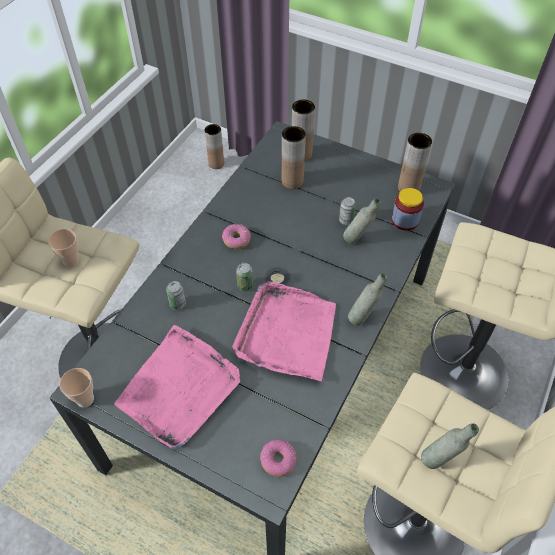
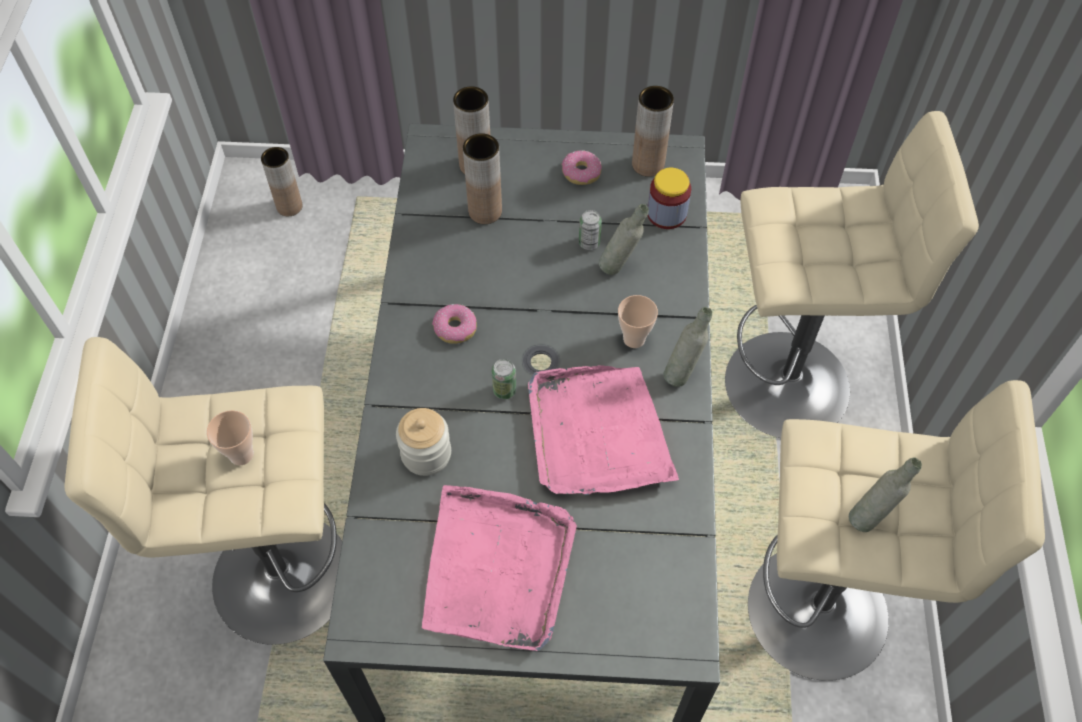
camera: 25 degrees left, 5 degrees up
(85, 399) = (377, 640): cup -> cup (634, 339)
(178, 304) = (426, 454): can -> jar
(278, 460) = (675, 604): donut -> donut (581, 173)

